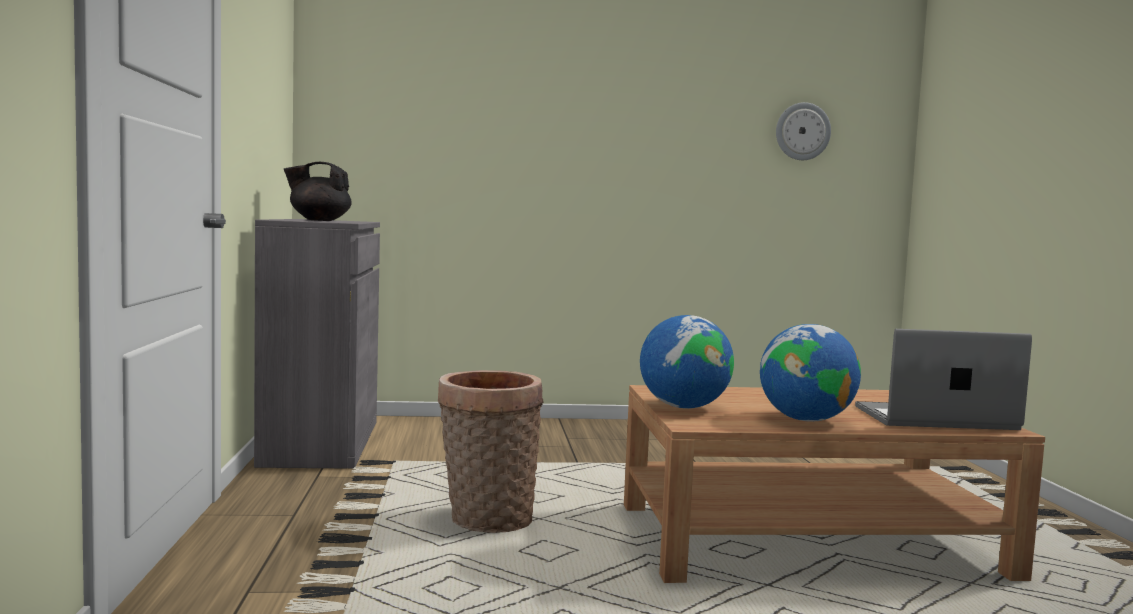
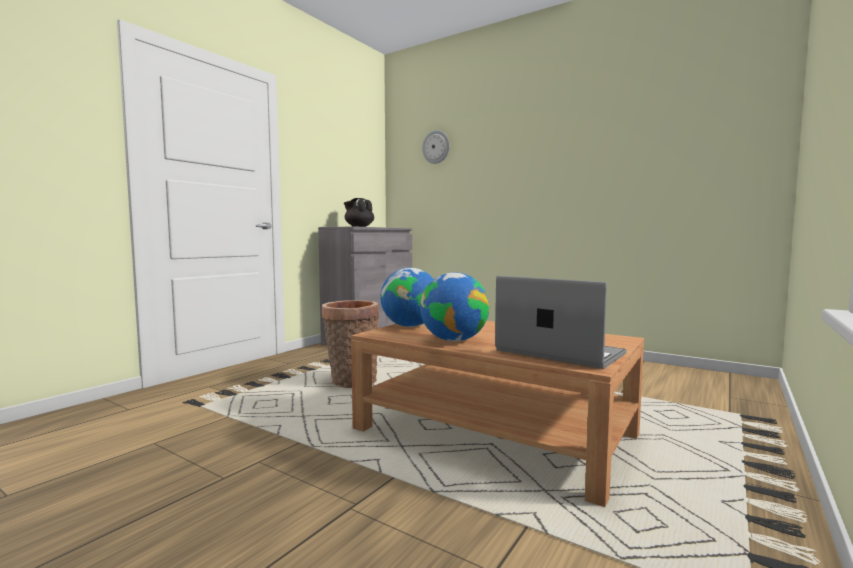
camera: 40 degrees right, 0 degrees up
(802, 131) = (681, 143): wall clock -> wall clock (436, 147)

